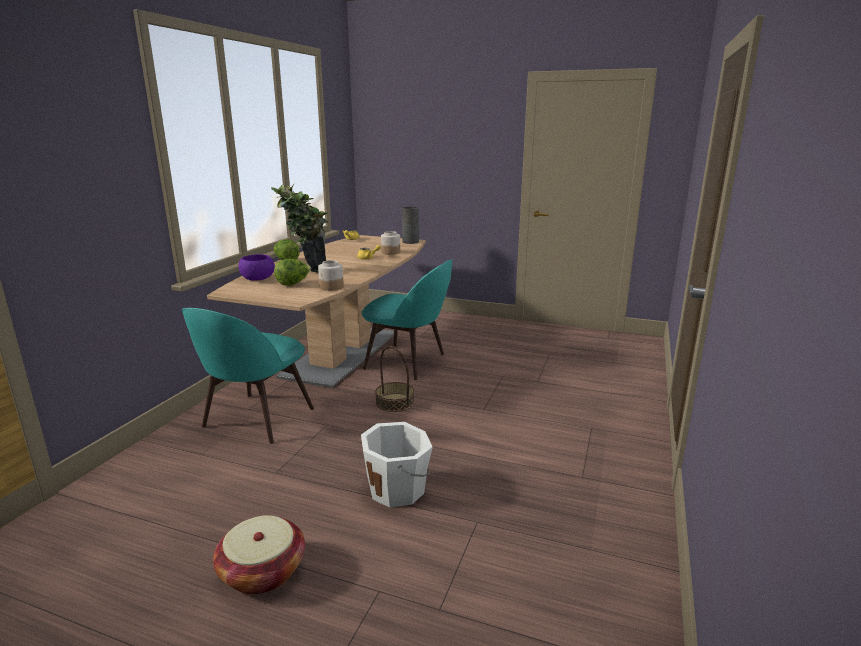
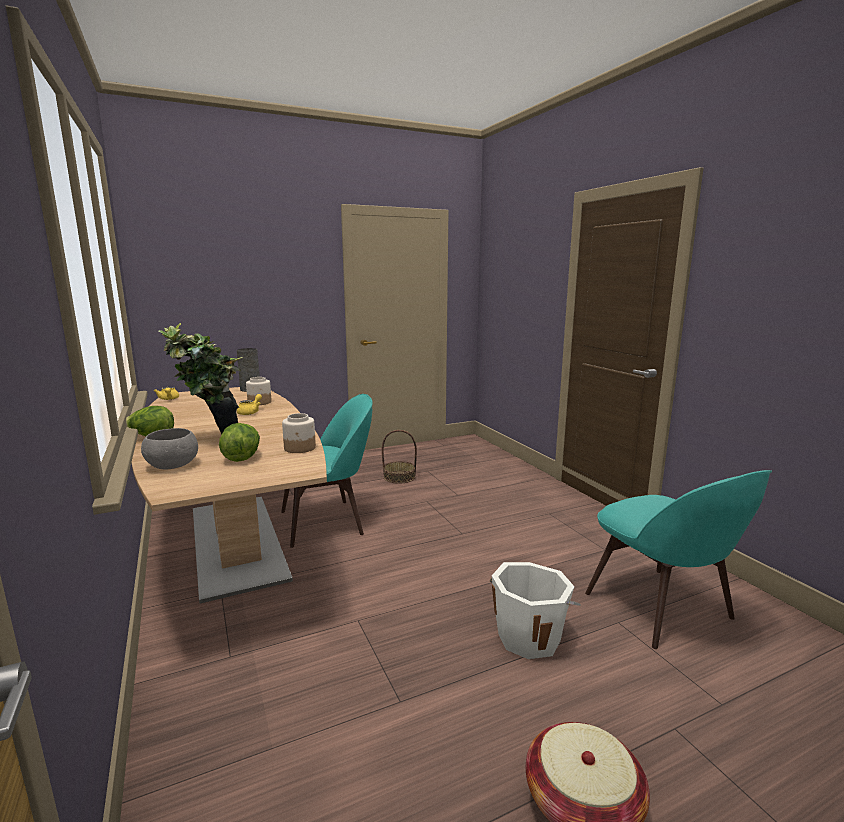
camera: 45 degrees left, 5 degrees down
(256, 419) = (264, 662): turquoise chair -> turquoise chair (662, 609)
(257, 279) = (172, 465): purple bowl -> grey bowl
(395, 402) = (383, 563): basket -> basket (399, 477)

